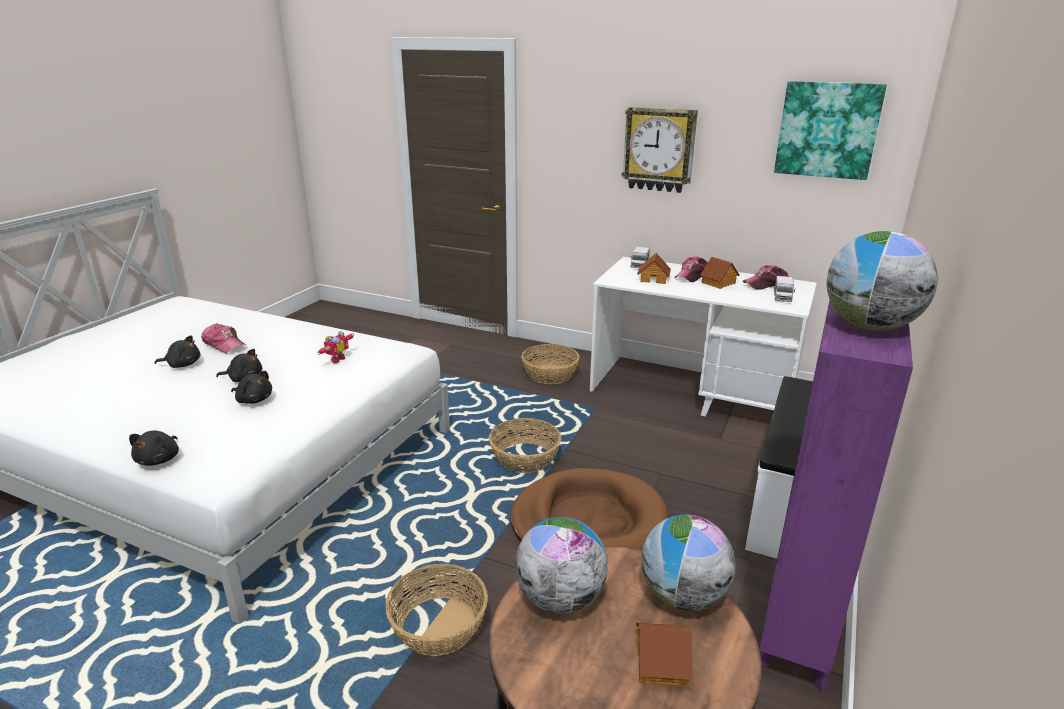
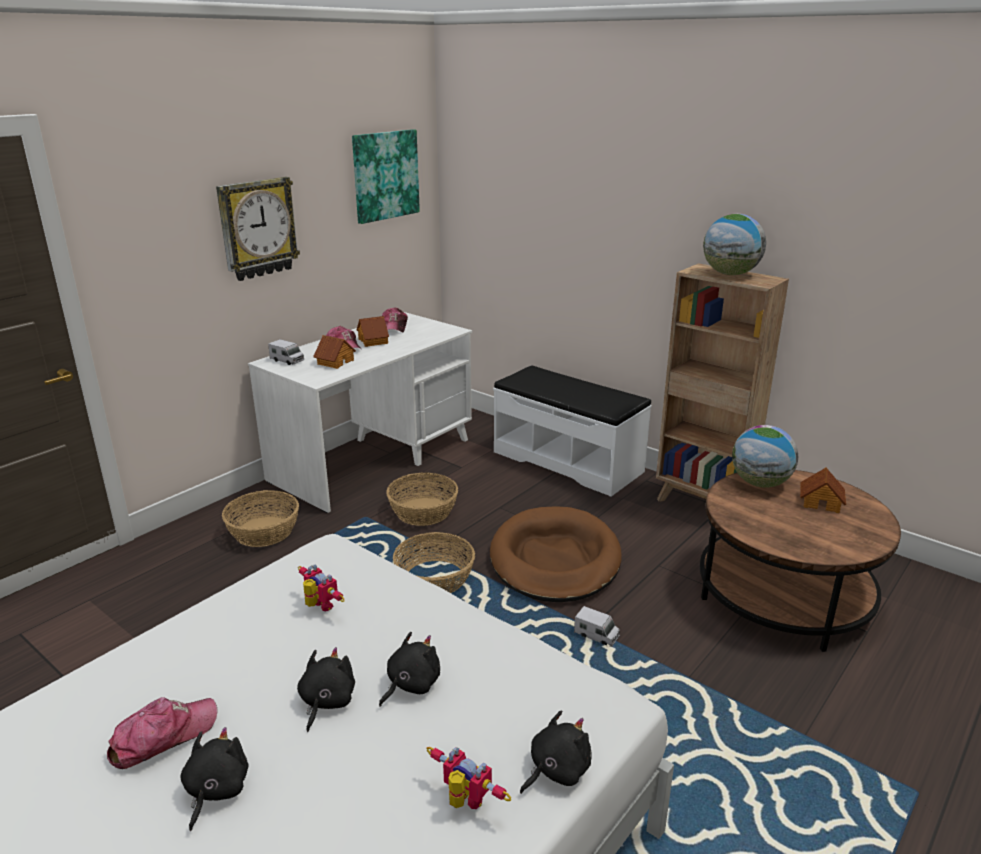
camera: 75 degrees left, 0 degrees up
(144, 431) = (464, 803): none -> toy robot
(160, 459) = (556, 770): black plush toy -> black plush toy turned 60 degrees counterclockwise
(439, 626) = (677, 668): basket -> basket (423, 511)
(560, 599) = (766, 528): globe -> none
(782, 297) = (428, 328): toy truck -> toy truck (596, 635)
(793, 639) = (702, 504): purple bookcase -> brown bookcase

